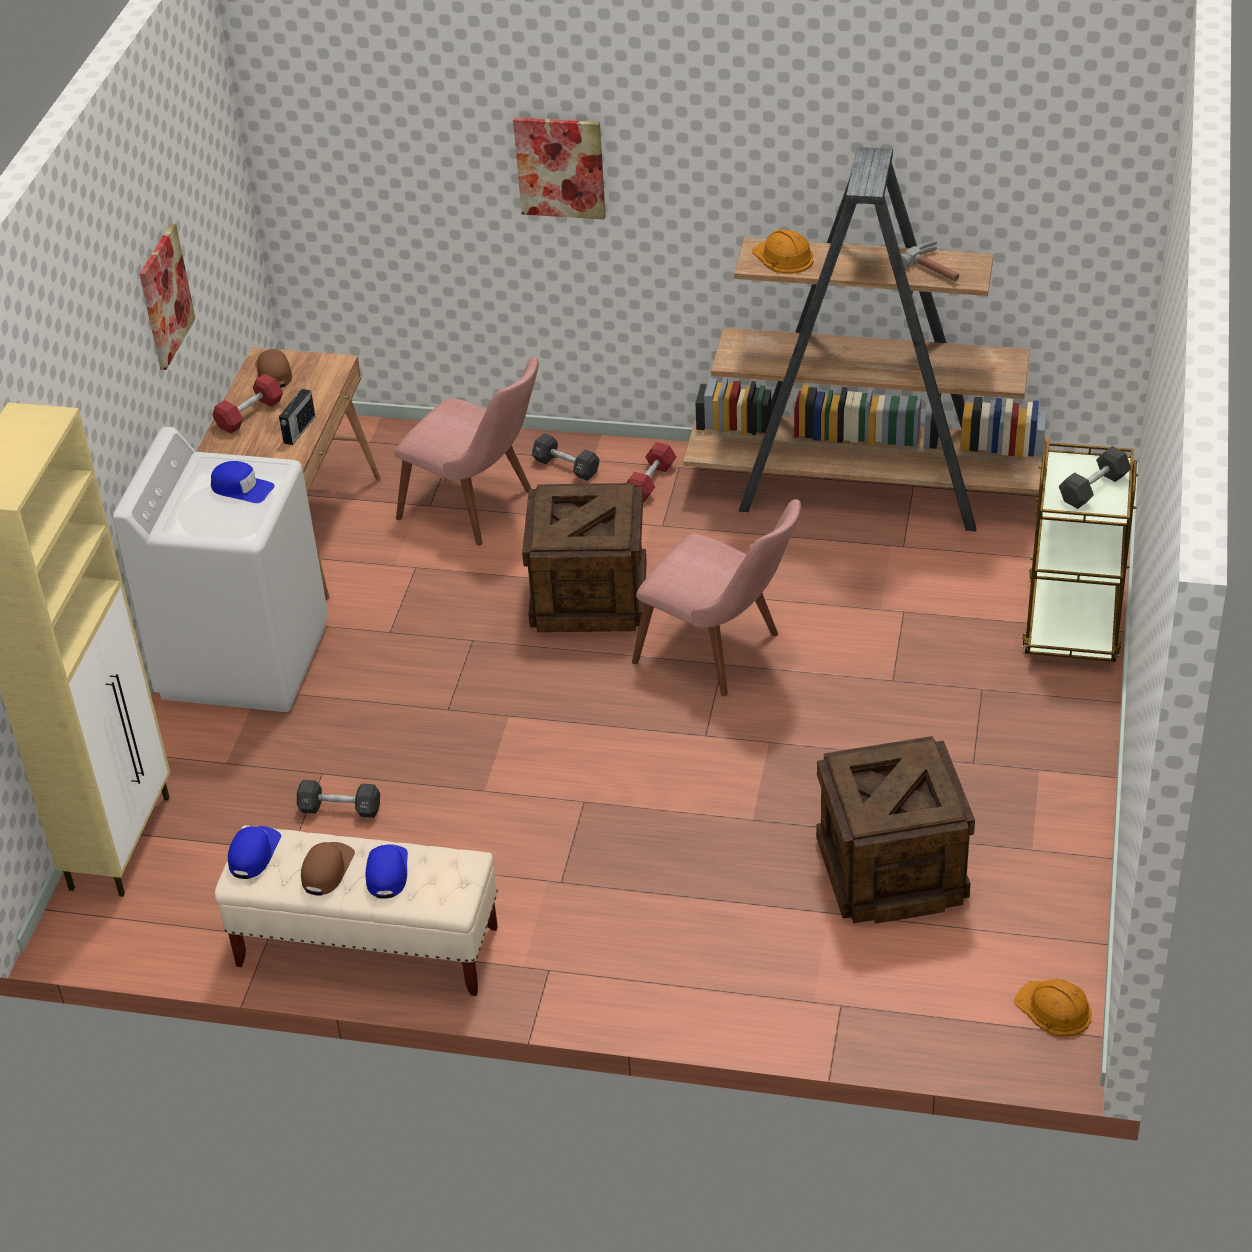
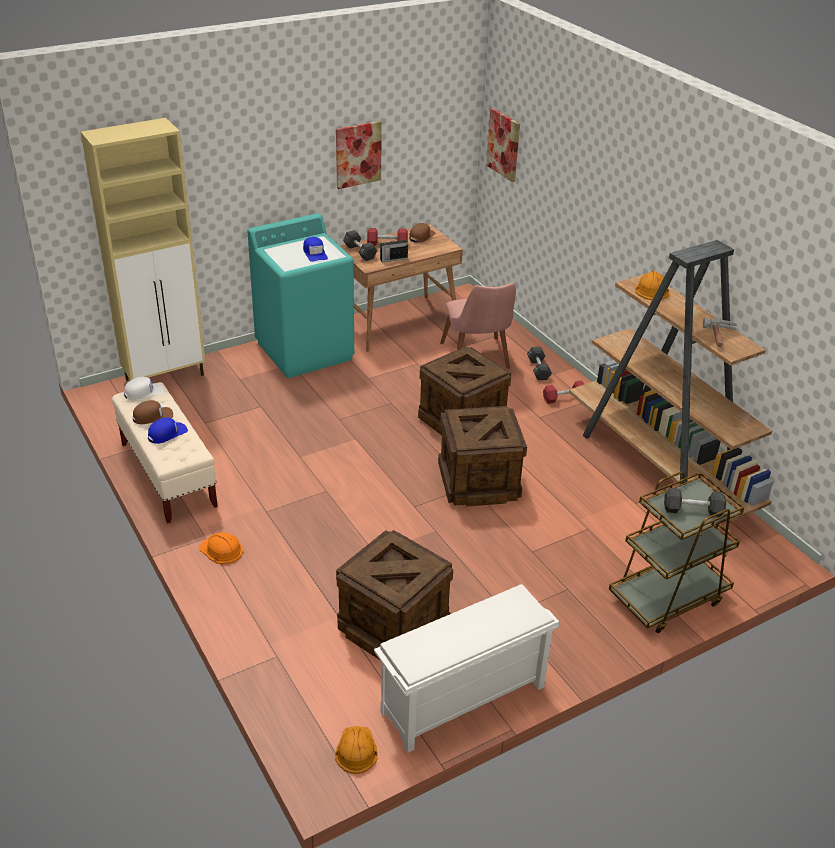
camera: 45 degrees right, 5 degrees down
(244, 659) = (305, 351): white washing machine -> turquoise washing machine
(253, 853) = (144, 392): blue cap -> white cap
(340, 809) = (244, 422): black dumbbell -> black dumbbell (360, 252)
(560, 167) = (589, 192): picture -> picture (504, 144)
(591, 965) = (221, 550): none -> orange hard hat
(723, 652) = (478, 482): pink chair -> crate
(1064, 878) = (462, 701): none -> white shoe rack

